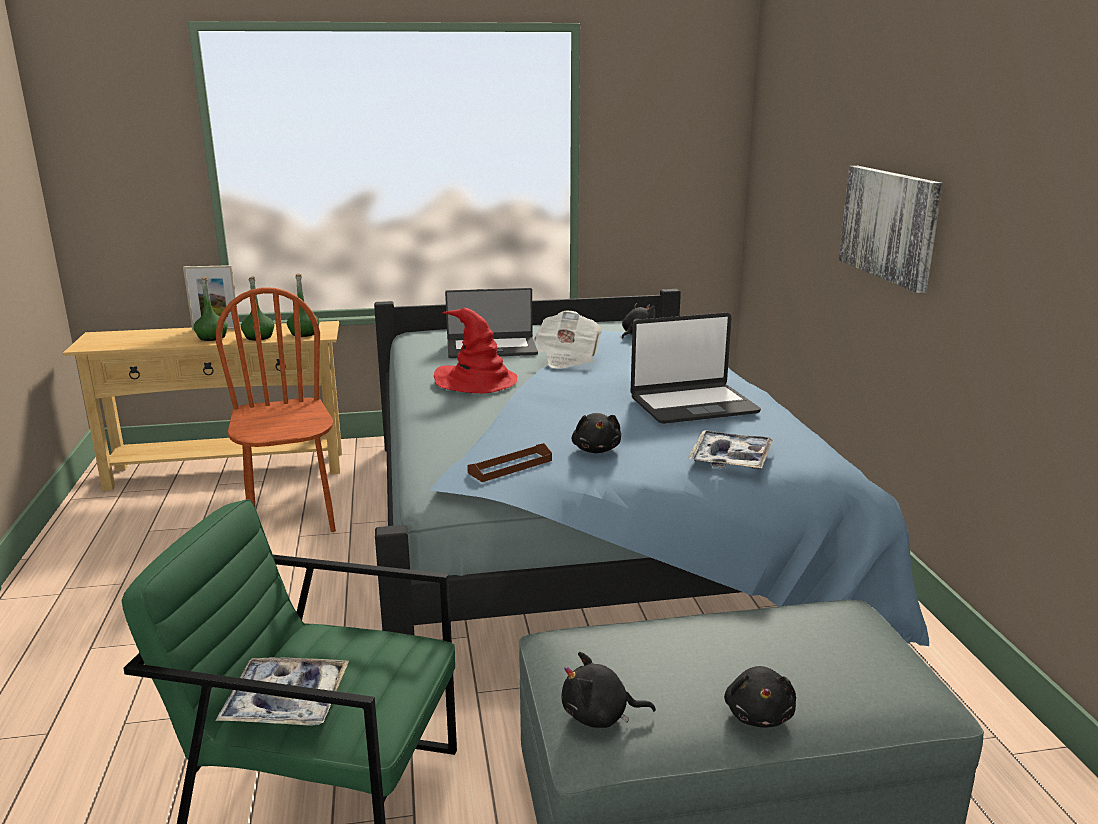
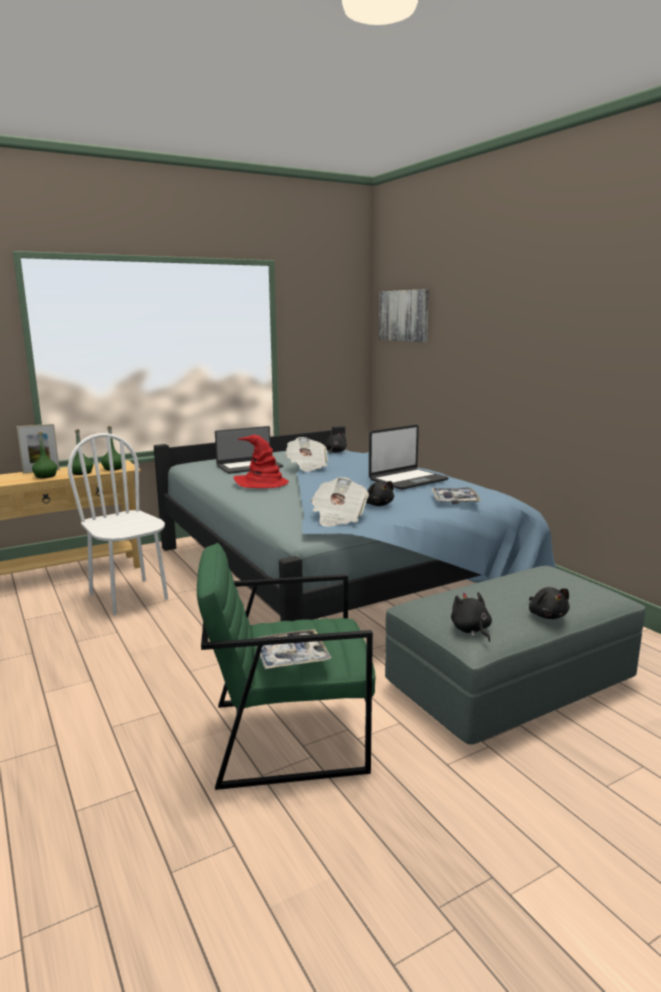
camera: 20 degrees left, 5 degrees down
(291, 518) = (129, 596): brown chair -> white chair
(510, 466) = (338, 517): brown tray -> newspaper
(600, 716) = (471, 630): black plush toy -> black plush toy turned 90 degrees clockwise
(890, 225) = (493, 370): picture -> picture (404, 315)

